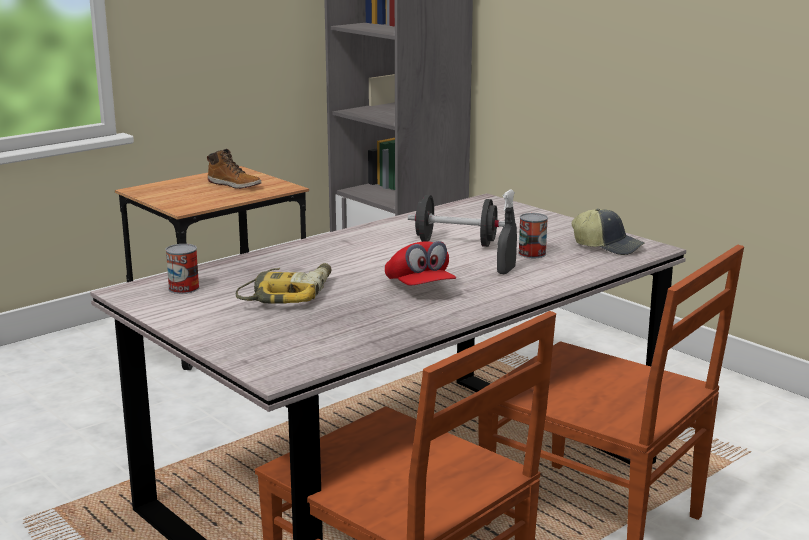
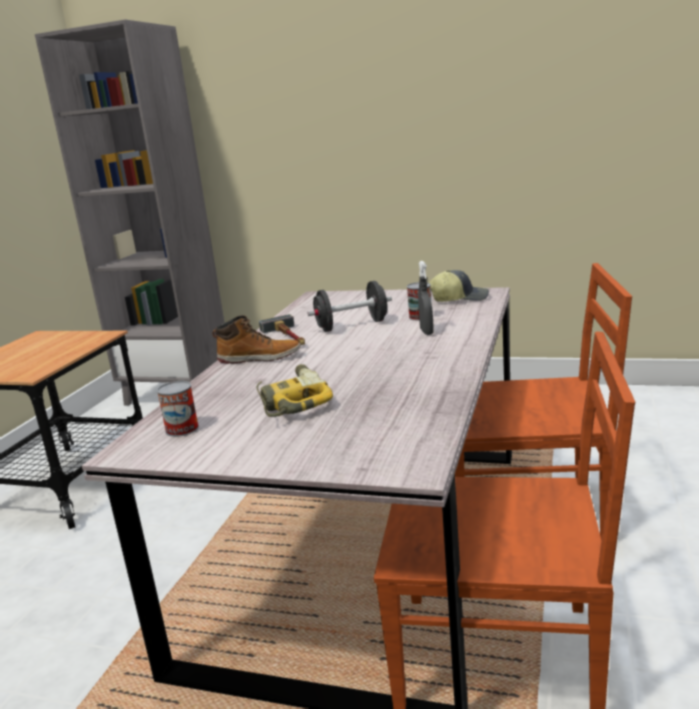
camera: 30 degrees left, 0 degrees up
(235, 185) = (53, 345): boot -> boot (259, 358)
(385, 237) = (289, 337): none -> hammer
(420, 288) = (389, 362): red cap -> none

